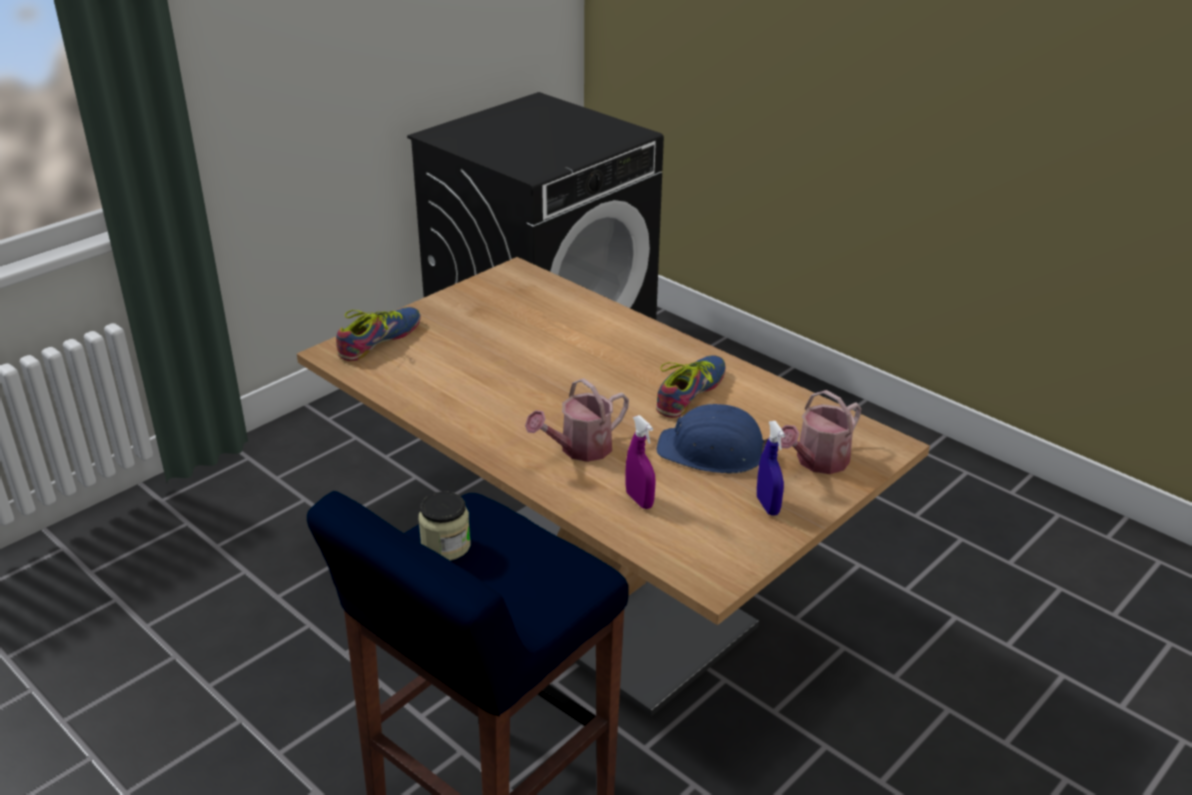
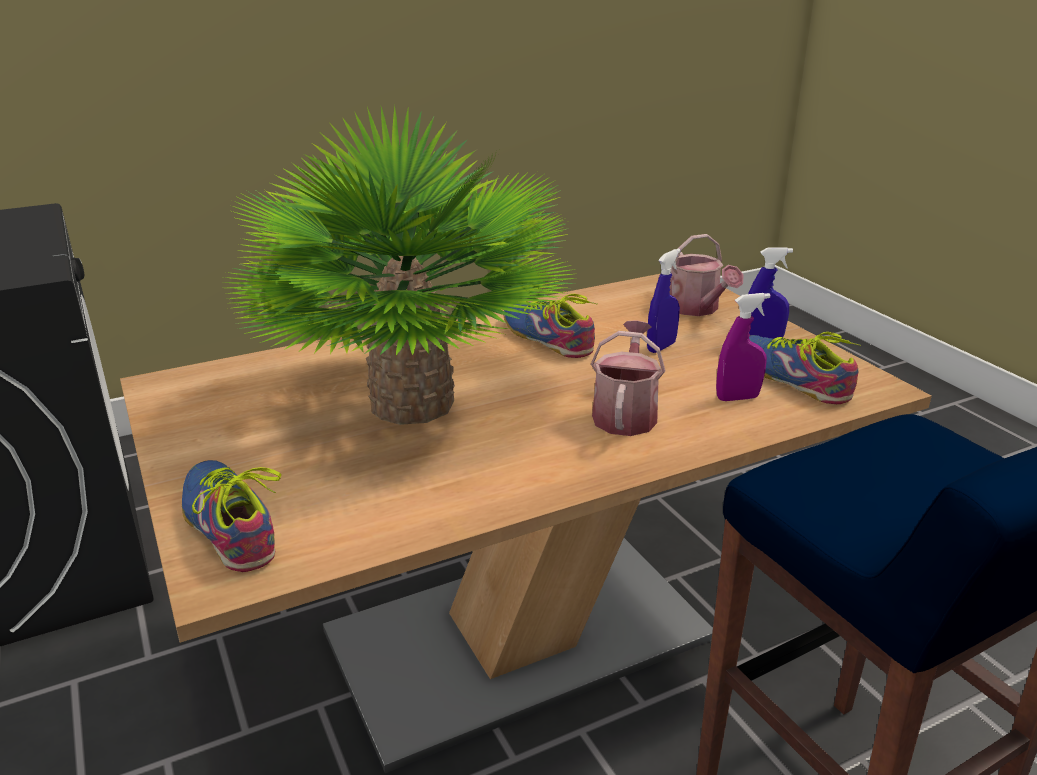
camera: 70 degrees left, 5 degrees down
(446, 546) = (866, 511): jar -> none
(543, 360) = (411, 403): none -> potted plant
(580, 449) = (625, 413): watering can -> watering can turned 150 degrees counterclockwise
(697, 527) = (792, 378): none -> shoe
(713, 451) = (661, 347): blue hard hat -> blue spray bottle

